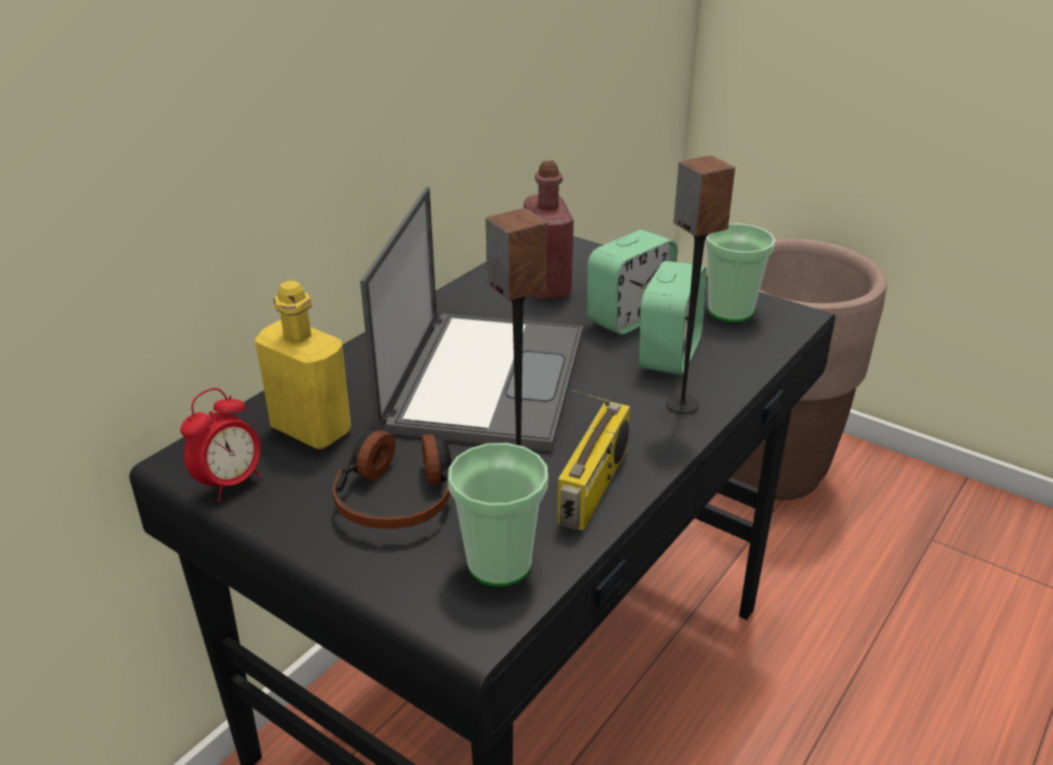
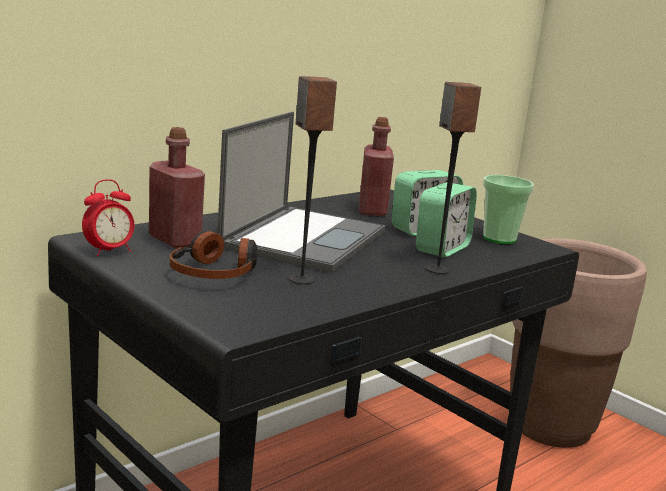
camera: 10 degrees right, 15 degrees down
(311, 430) = (175, 240): yellow bottle -> red bottle
(499, 564) = (266, 309): cup -> none
(594, 487) = (352, 291): radio -> none

